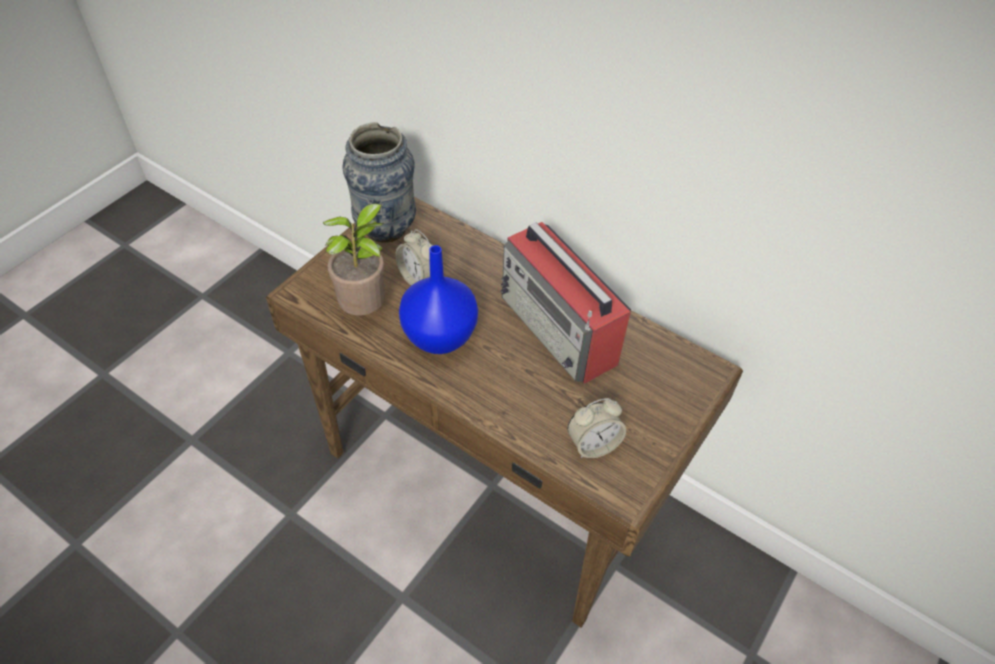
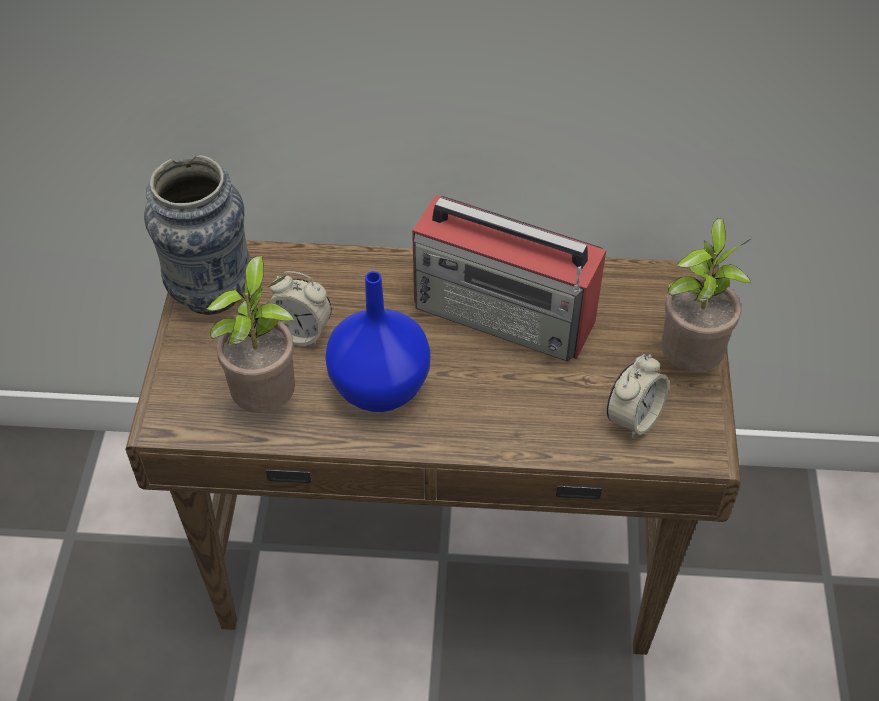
camera: 30 degrees left, 0 degrees up
(665, 426) = (689, 361): none -> potted plant

